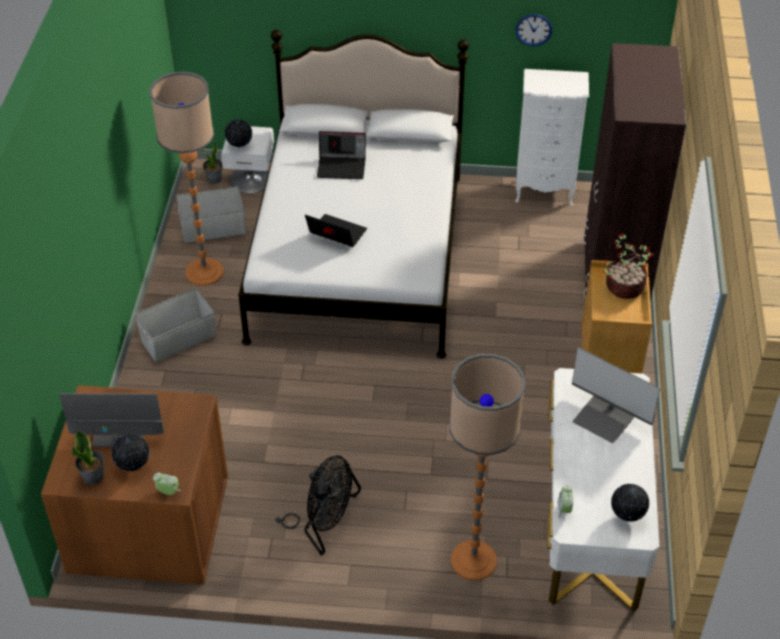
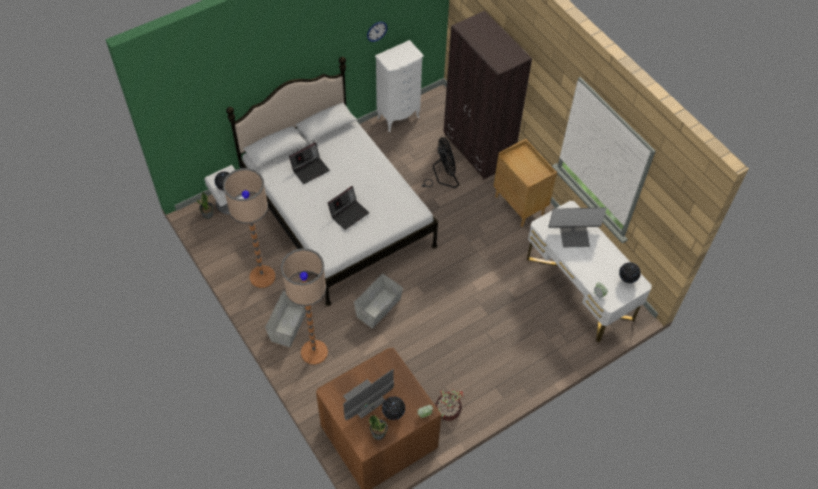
camera: 40 degrees left, 10 degrees up
(213, 229) = (240, 247): grey storage box -> grey storage box (379, 308)
(322, 521) = (462, 374): black fan -> black fan (441, 175)
(335, 234) = (349, 213): laptop -> laptop turned 150 degrees clockwise
(473, 560) = (547, 345): floor lamp -> floor lamp (314, 352)
(623, 287) = (524, 158): potted plant -> potted plant (447, 411)

